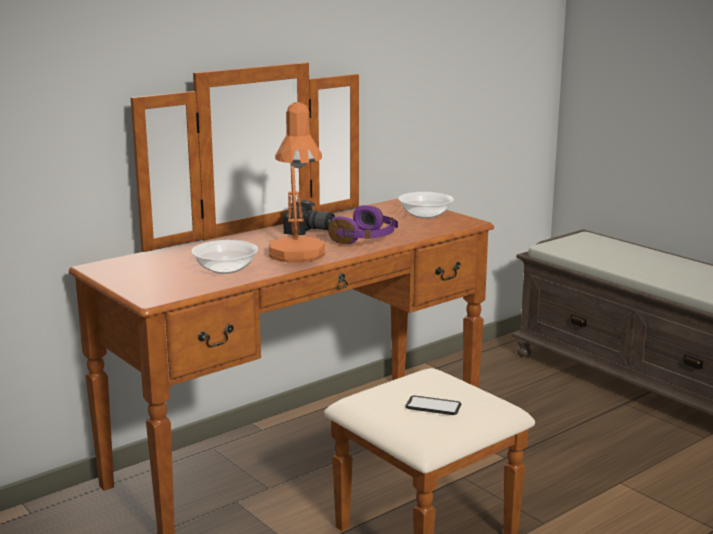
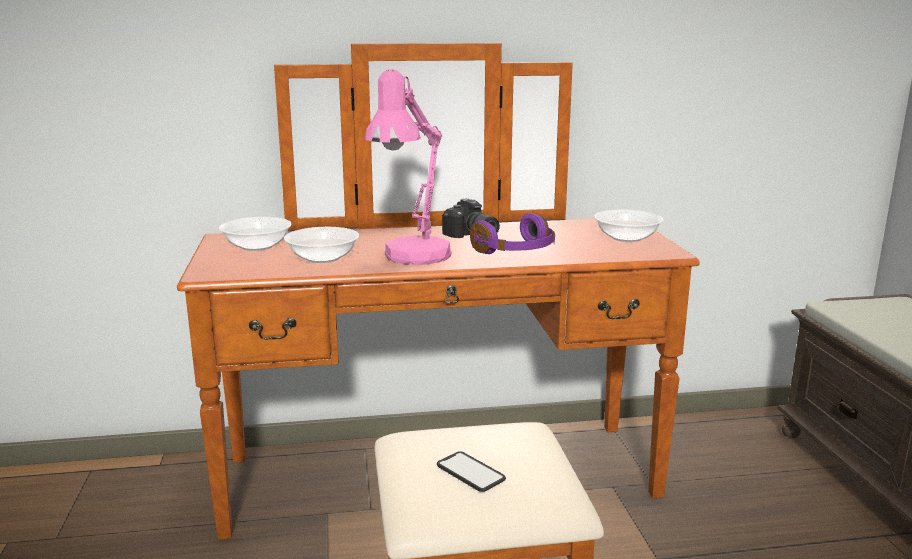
camera: 30 degrees right, 0 degrees up
(148, 269) = (257, 246): none -> bowl
(298, 257) = (411, 259): orange table lamp -> pink table lamp

